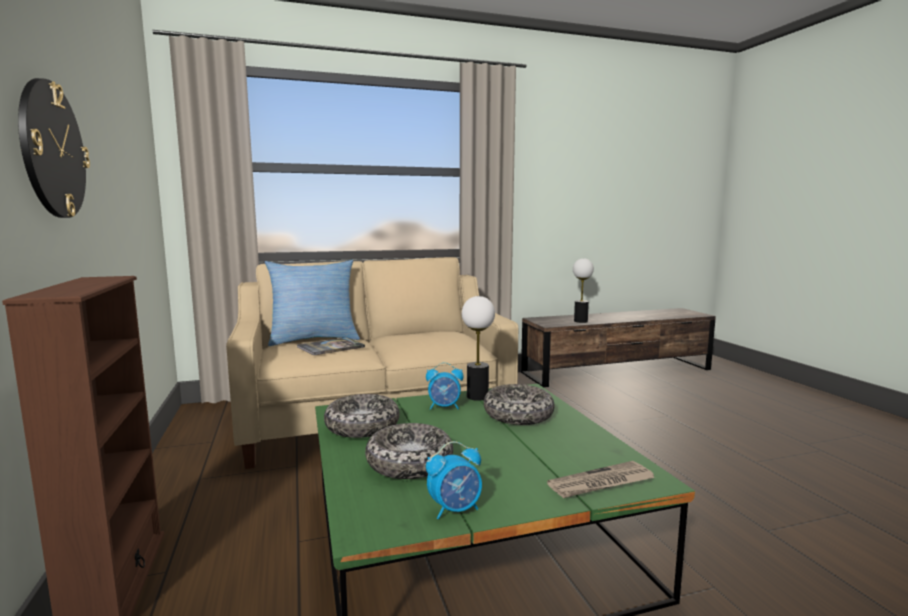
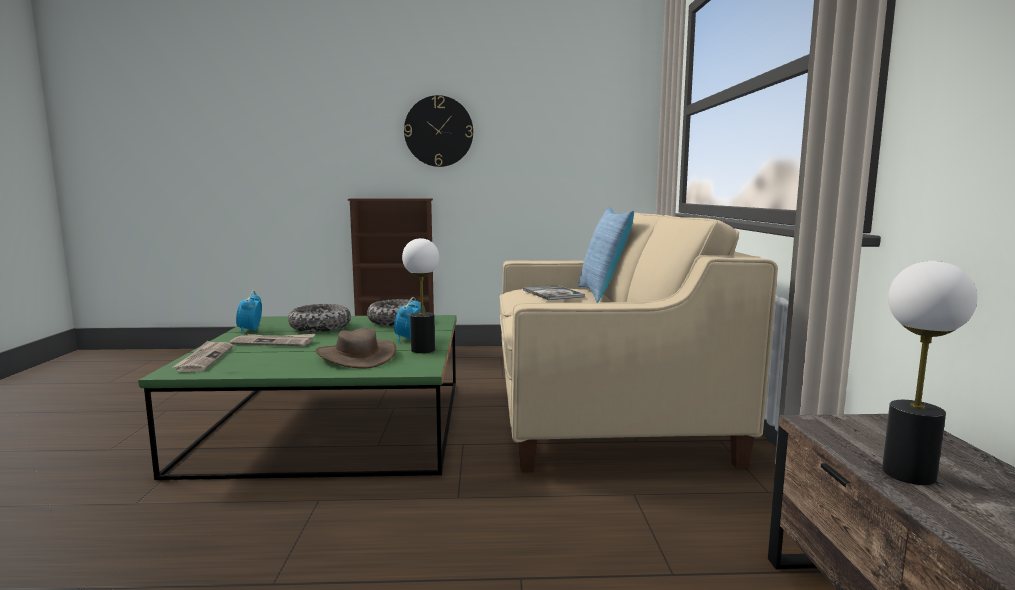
camera: 105 degrees right, 0 degrees up
(503, 467) = (274, 342): none -> newspaper
(518, 415) = (356, 356): bowl -> brown hat

